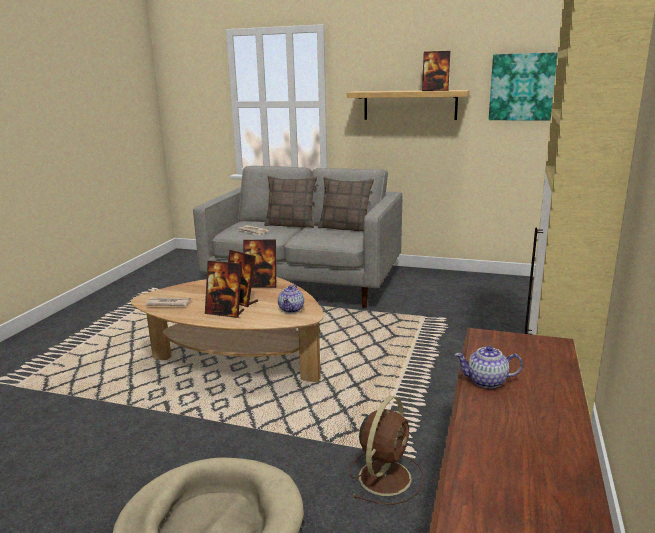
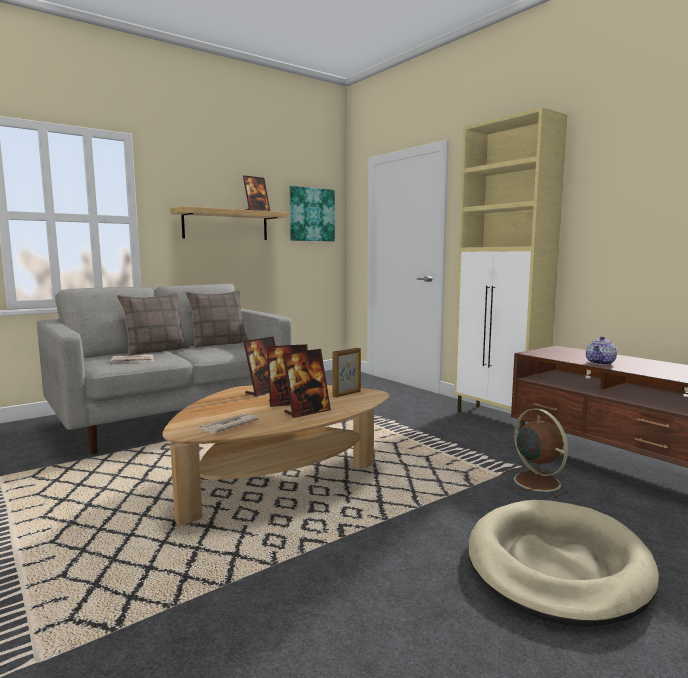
camera: 55 degrees left, 10 degrees down
(291, 309) = (347, 394): teapot -> picture frame

